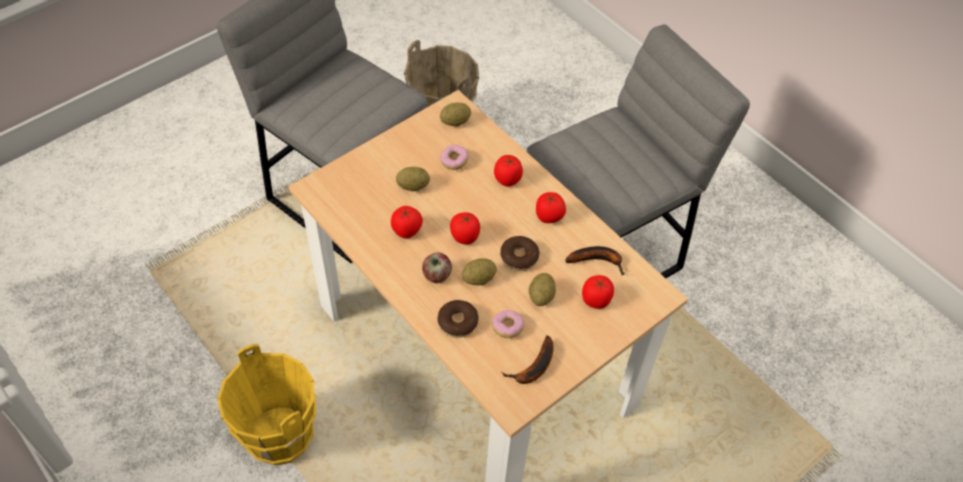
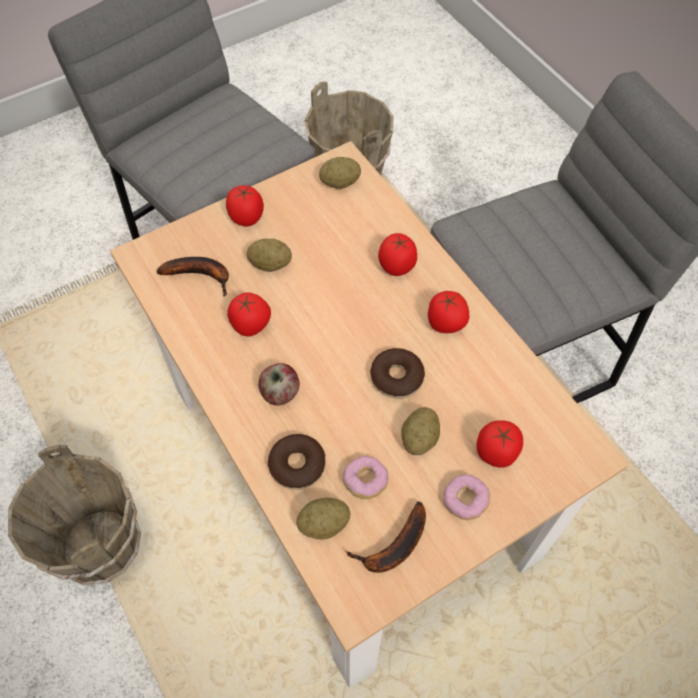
camera: 10 degrees right, 5 degrees up
(279, 437) = (101, 548): yellow bucket -> brown bucket
(454, 161) = (330, 235): donut -> donut (465, 500)
(464, 237) = (327, 341): tomato -> tomato (246, 218)
(478, 279) = (336, 403): potato -> potato (324, 524)
(598, 260) = (506, 393): banana -> banana (201, 275)

